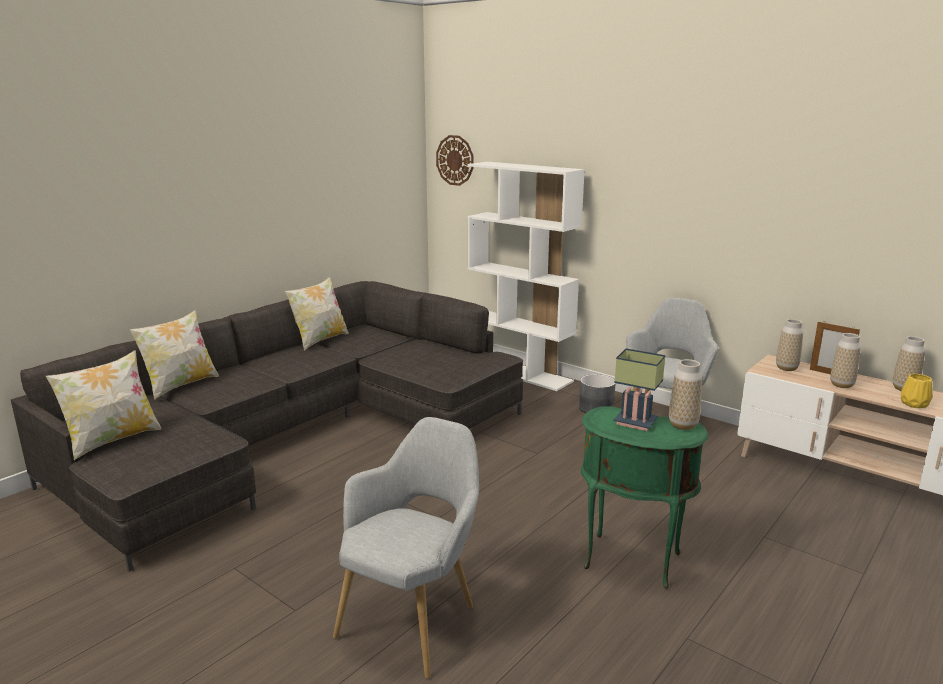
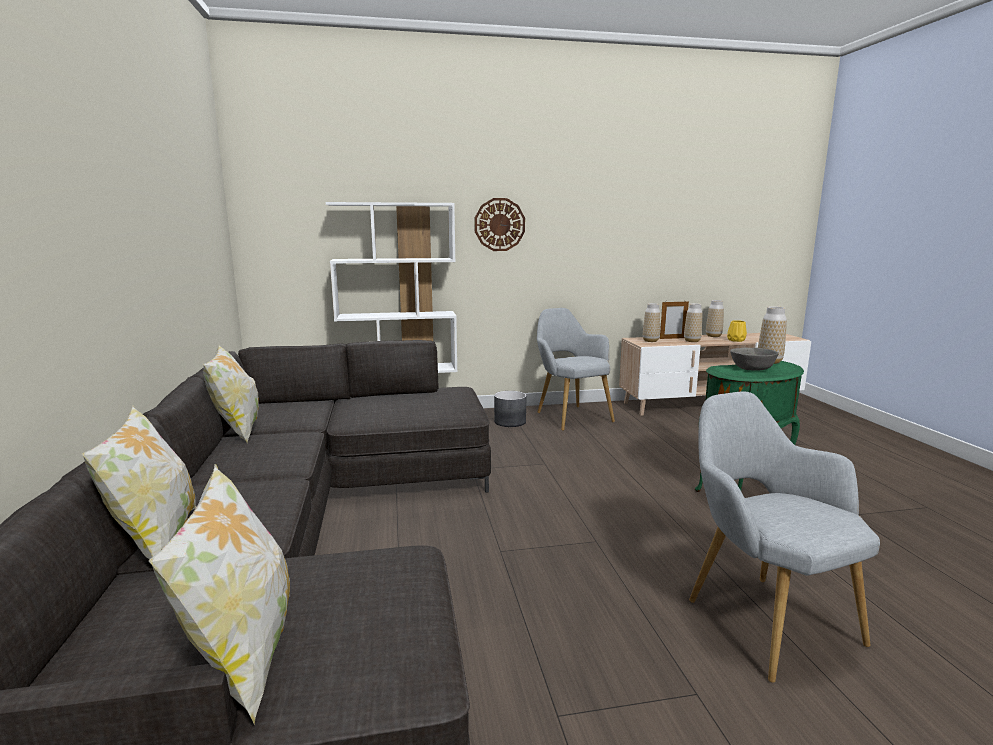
camera: 50 degrees left, 5 degrees down
(455, 160) = (276, 205): wall clock -> wall clock (499, 224)
(633, 423) = (751, 368): table lamp -> grey bowl

